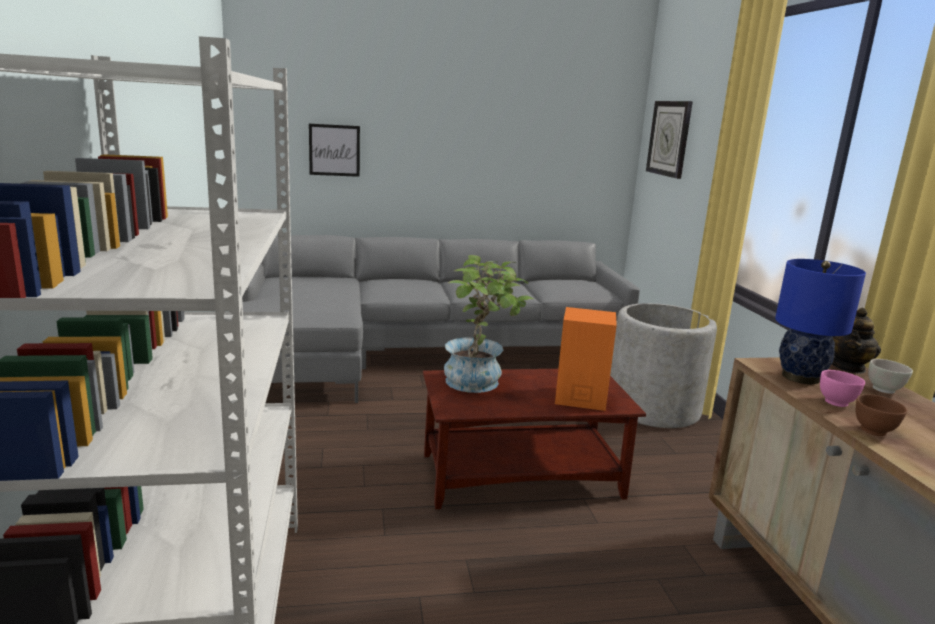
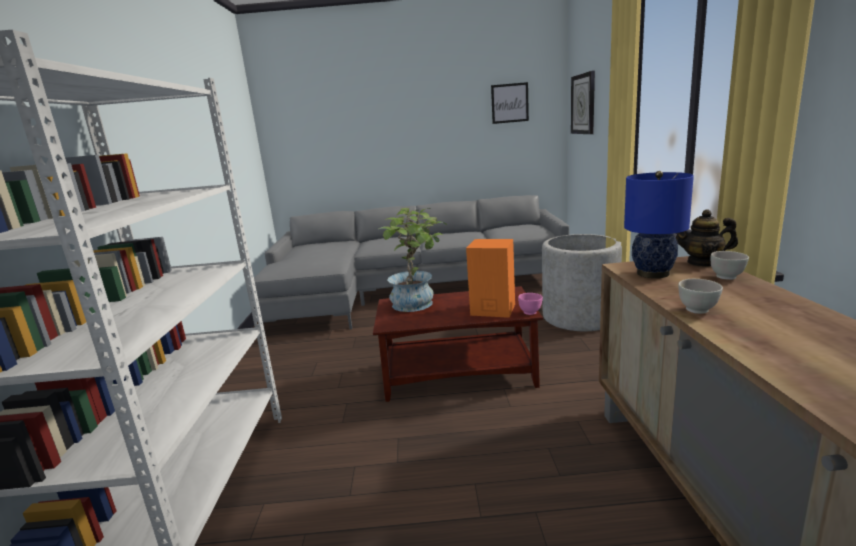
camera: 10 degrees right, 0 degrees up
(334, 150) = (333, 149): picture -> picture (509, 103)
(836, 402) = (675, 290): pink bowl -> pink bowl (530, 312)
(848, 367) = (702, 262): teapot -> teapot turned 60 degrees clockwise
(874, 431) = (697, 310): brown bowl -> white bowl

